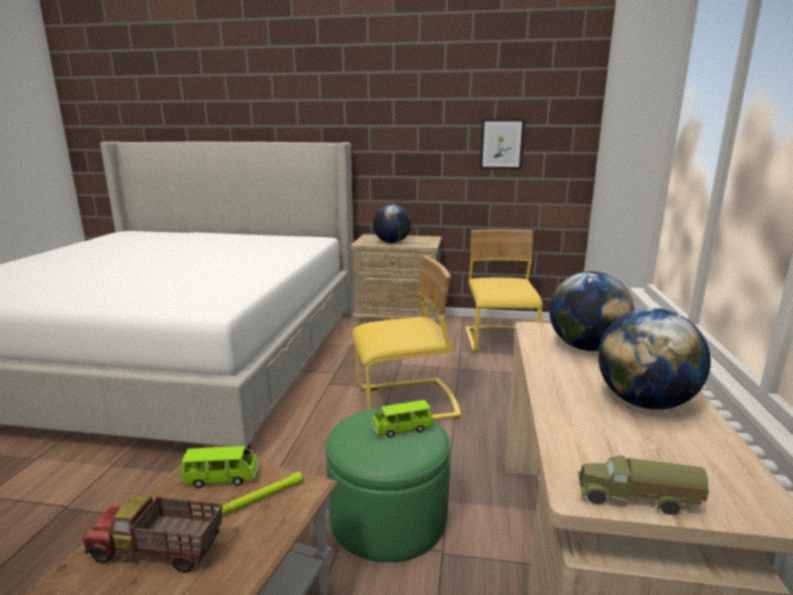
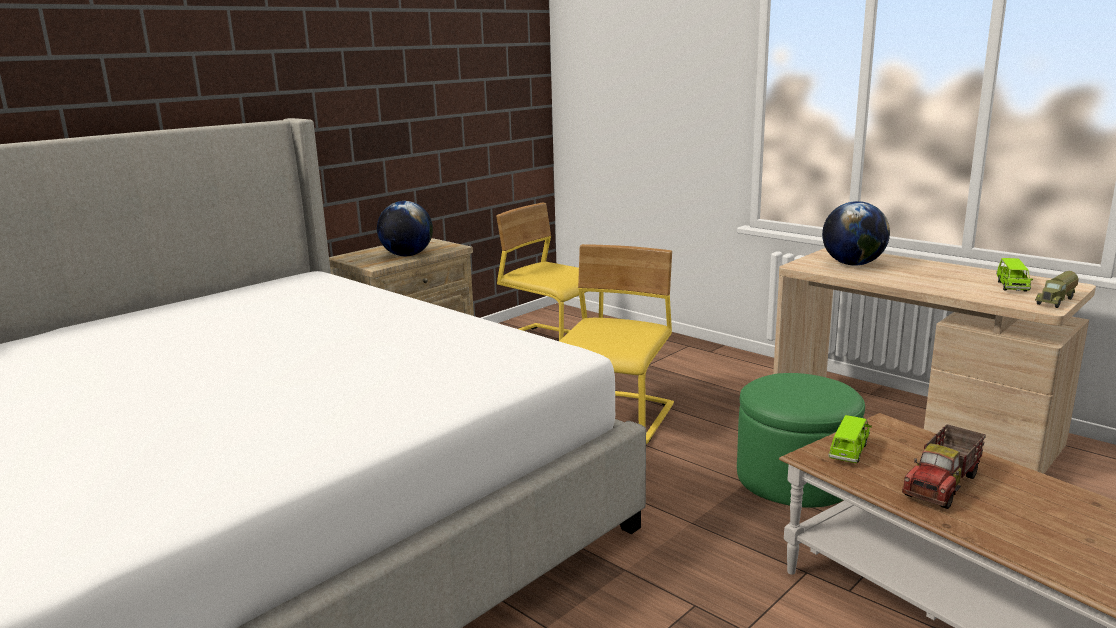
camera: 55 degrees left, 0 degrees up
(260, 499) = (891, 441): green flashlight -> none
(402, 429) = (800, 383): green toy car -> green toy car (1012, 286)
(501, 144) = (471, 103): picture -> none
(644, 402) = (949, 274): globe -> none

